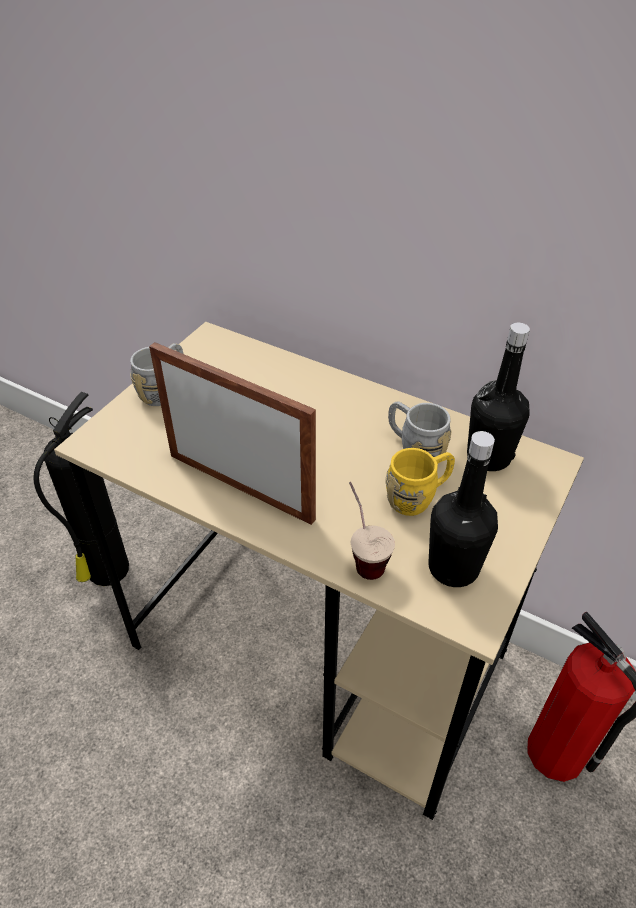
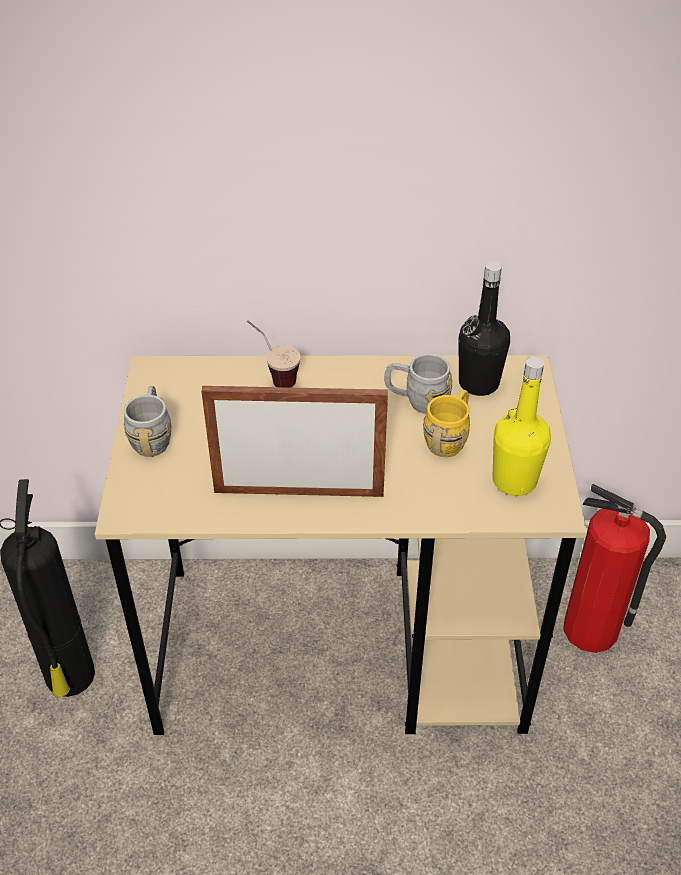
camera: 30 degrees left, 0 degrees up
(363, 555) = (441, 502): cup -> cup (273, 376)
(453, 567) = (514, 480): black bottle -> yellow bottle

